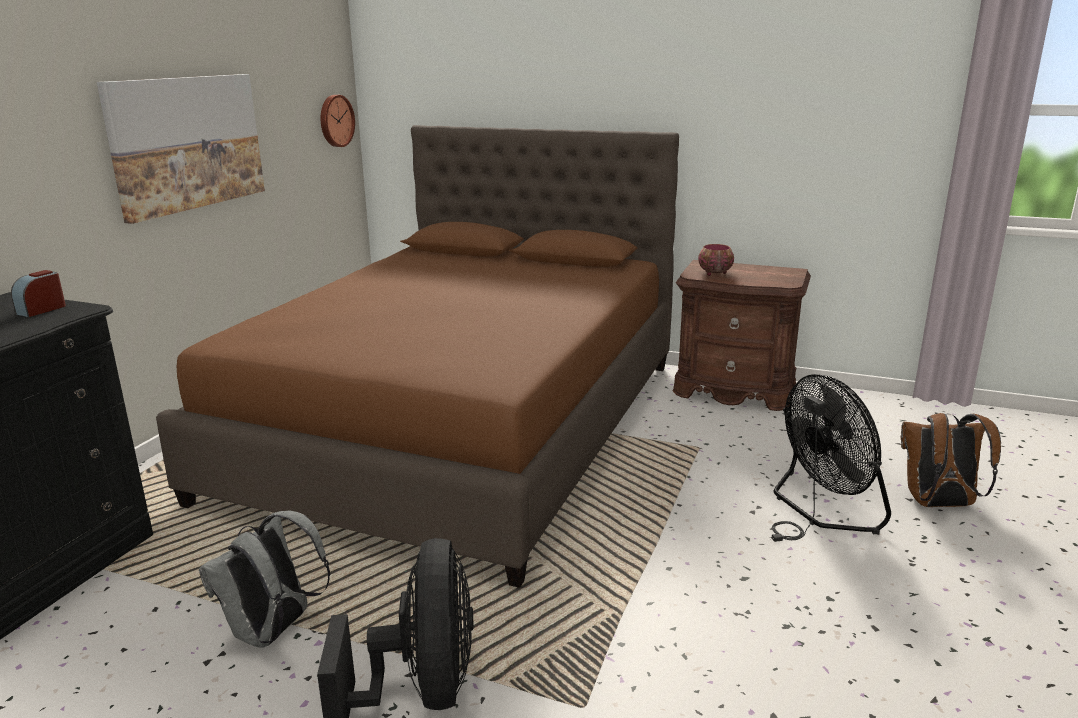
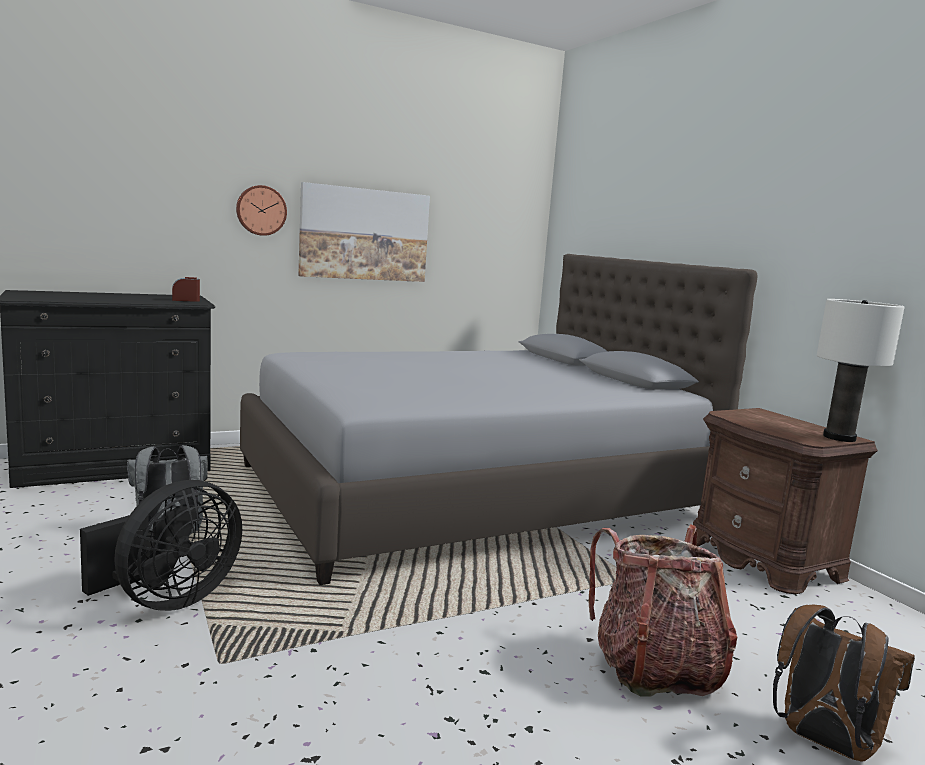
camera: 40 degrees right, 10 degrees down
(335, 121) = (517, 246): wall clock -> wall clock (261, 210)
(464, 426) = (473, 492): brown bed -> grey bed
(714, 273) = (750, 418): bowl -> none
(789, 273) = (839, 437): none -> white table lamp
(813, 509) = (655, 668): black fan -> backpack

